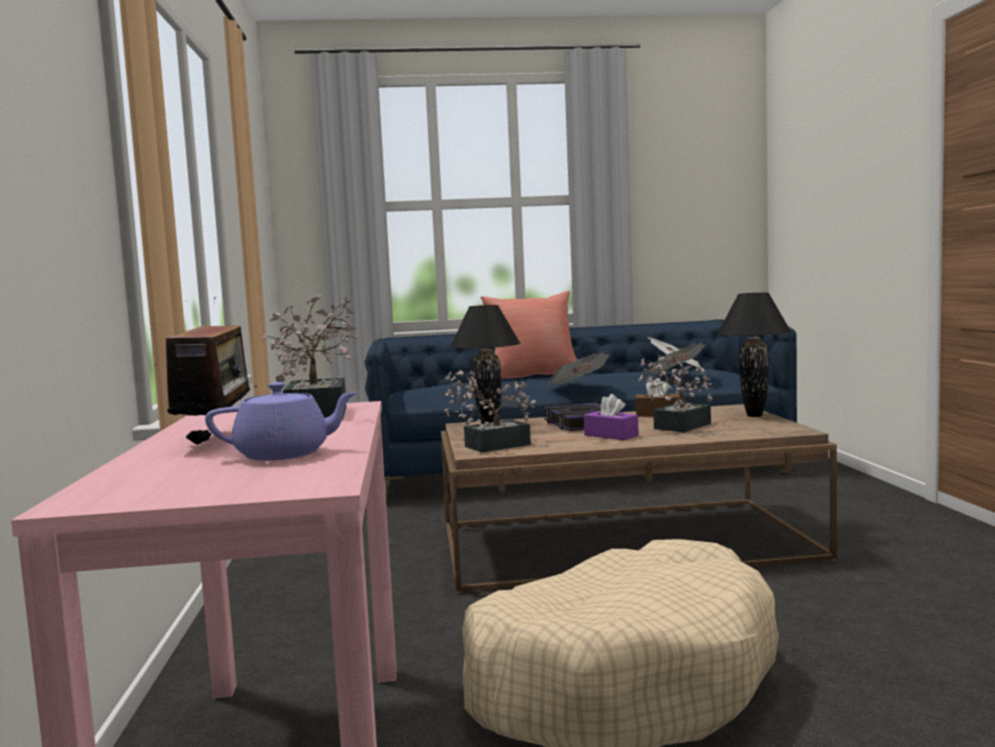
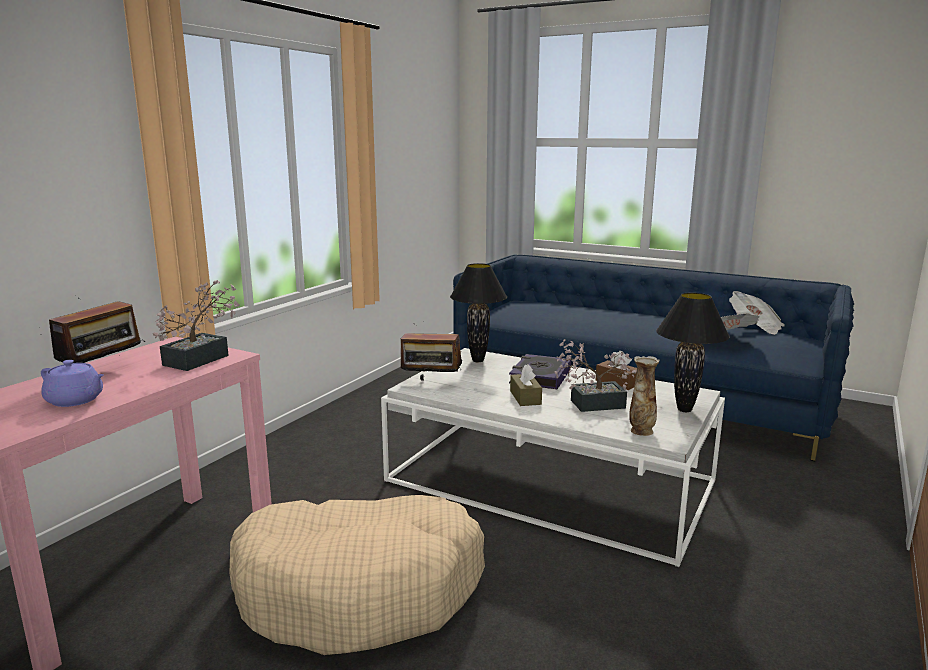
camera: 35 degrees right, 10 degrees up
(490, 446) = (431, 383): potted plant -> radio
(533, 376) = (620, 309): red pillow -> none
(578, 386) = (622, 331): newspaper -> none
(611, 435) = (525, 397): purple tissue box -> brown tissue box
(624, 542) = (551, 481): brown coffee table -> white coffee table
(761, 430) = (641, 431): none -> vase

